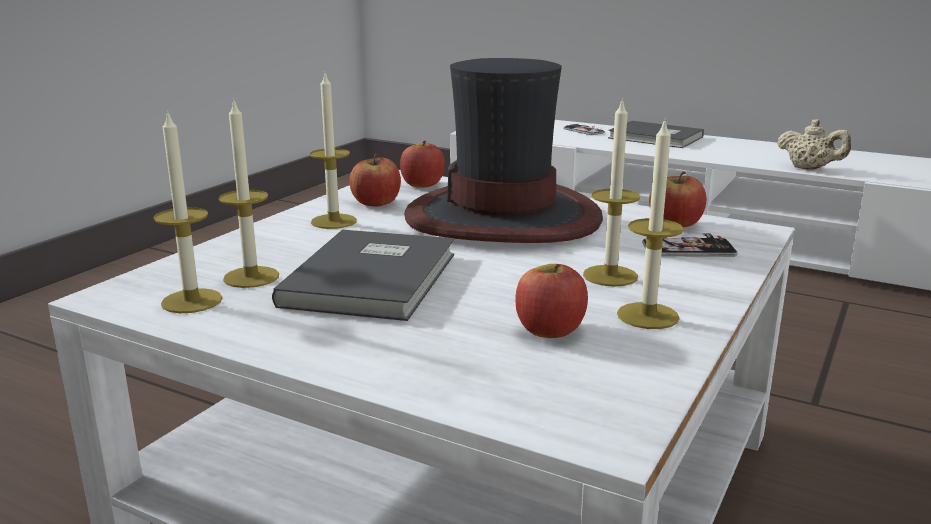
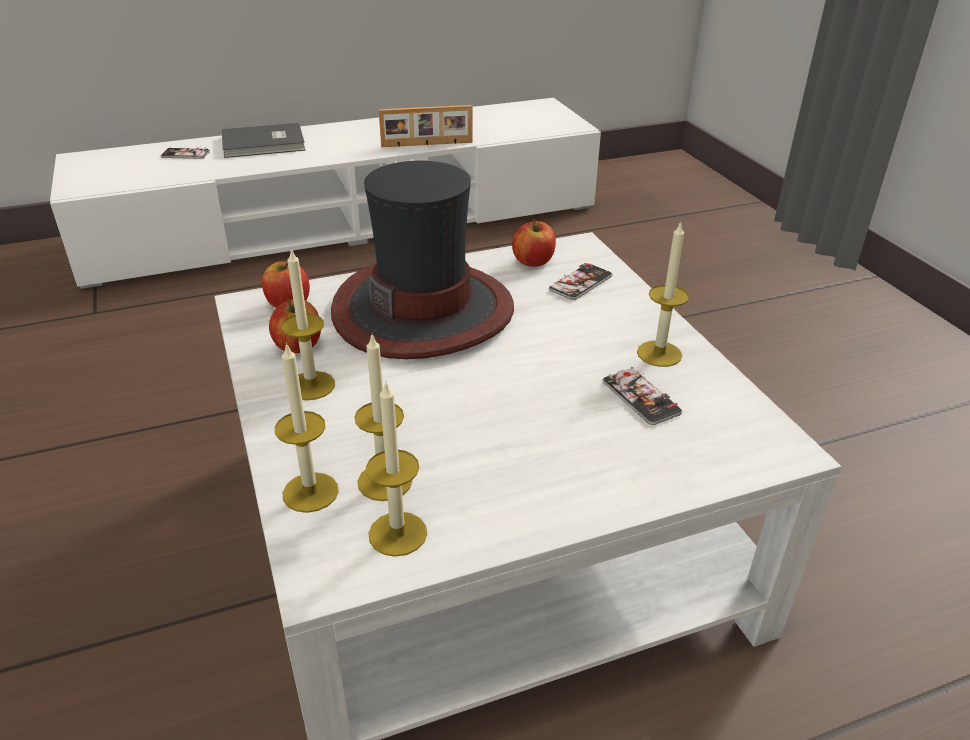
camera: 50 degrees left, 15 degrees up
(377, 278) = (469, 422): grey book -> none
(549, 330) = (641, 397): apple -> phone
(610, 276) = (586, 331): candle -> candle (310, 492)
(809, 169) = (427, 144): beige teapot -> picture frame

